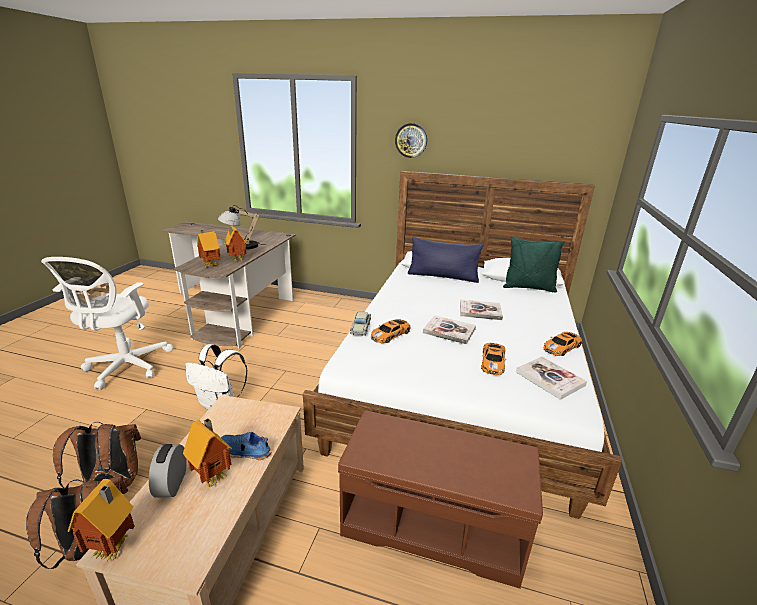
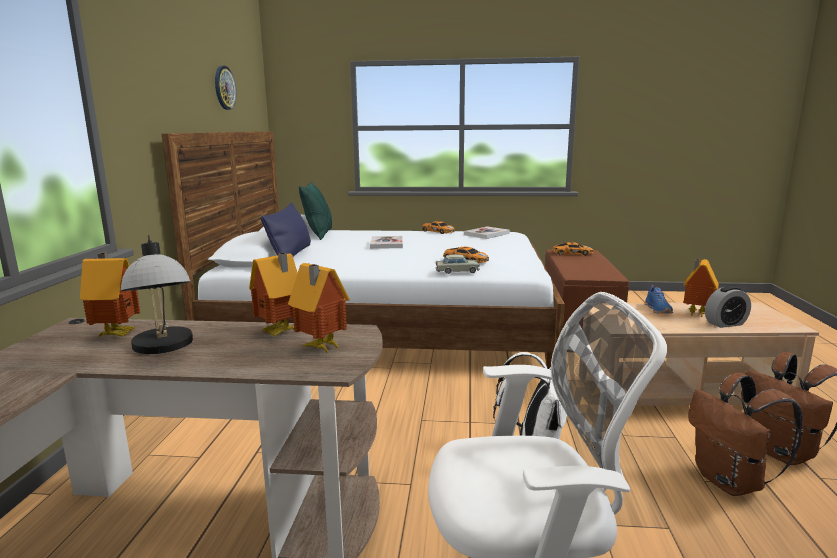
camera: 100 degrees left, 10 degrees down
(114, 548) = (790, 325): toy house -> toy house (117, 334)
(411, 140) = (152, 83): wall clock -> wall clock (224, 88)
(449, 331) = (439, 248): book -> none
(493, 362) = (478, 242): toy car -> toy car (571, 253)

